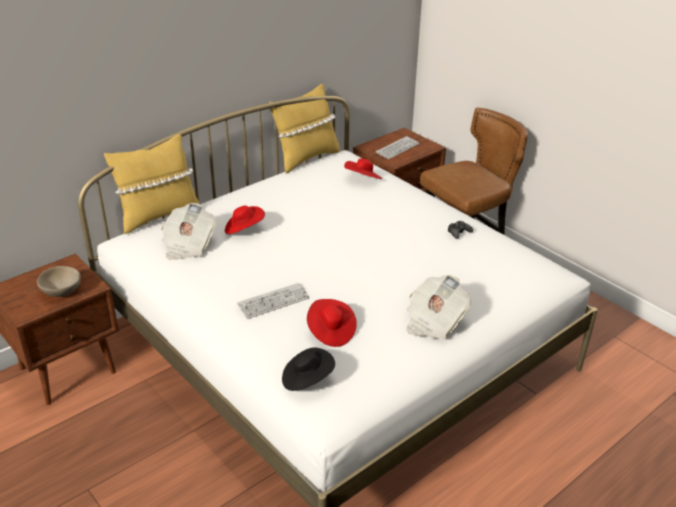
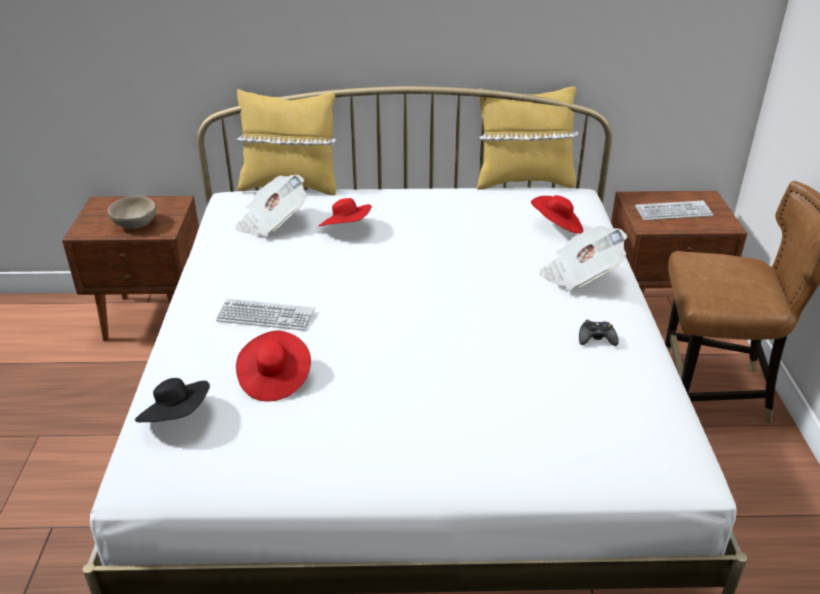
camera: 40 degrees right, 0 degrees up
(433, 321) = (406, 431): newspaper -> newspaper (580, 275)

